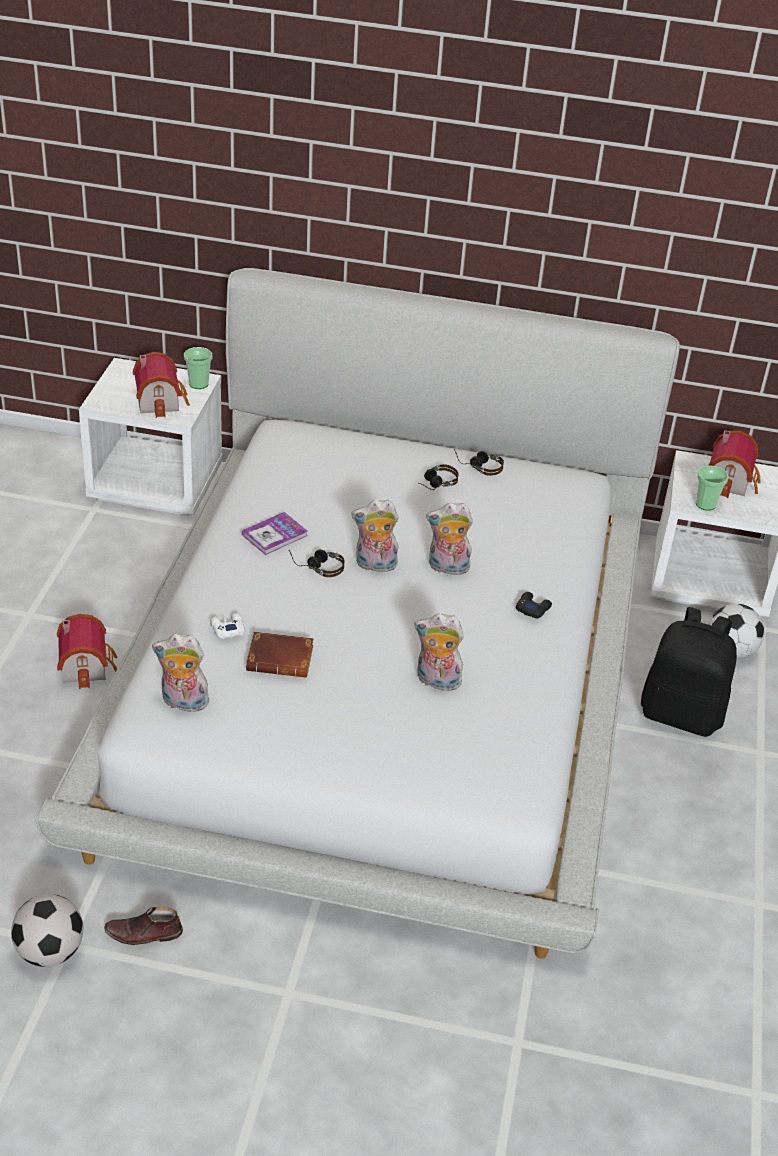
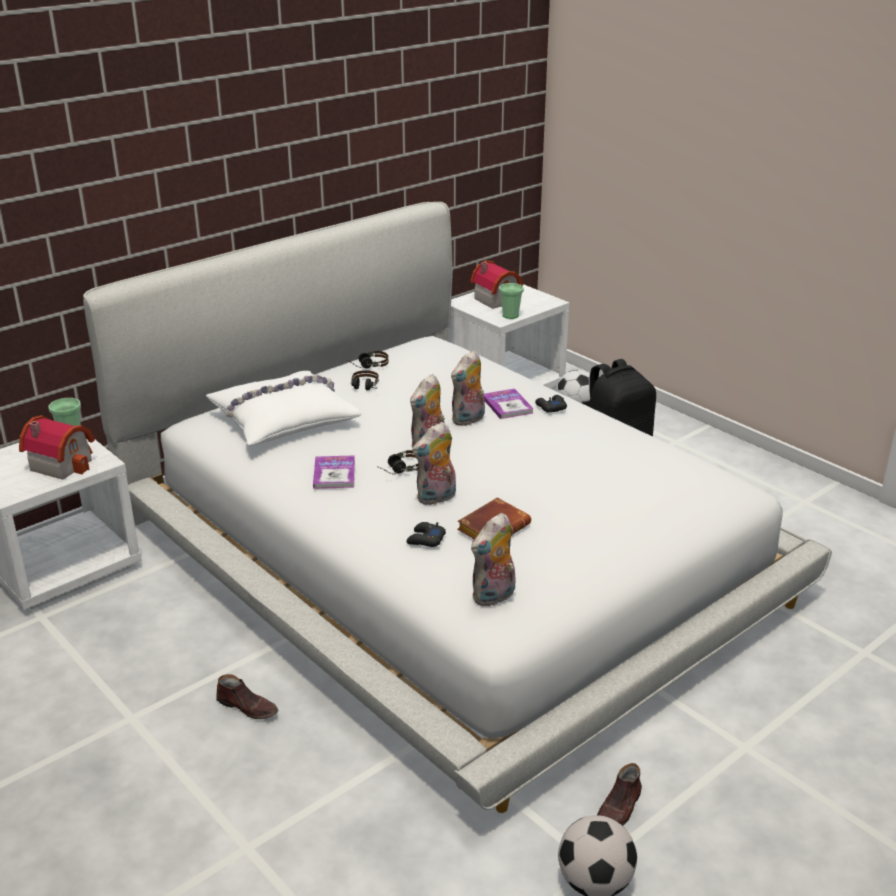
camera: 50 degrees left, 10 degrees down
(87, 665) = (248, 707): toy house -> brown shoe
(227, 629) = (425, 539): white game controller -> black game controller
(332, 467) = (283, 419): none -> white pillow
(436, 681) = (590, 472): plush toy -> plush toy (436, 498)
(502, 579) = (507, 405): none -> book

